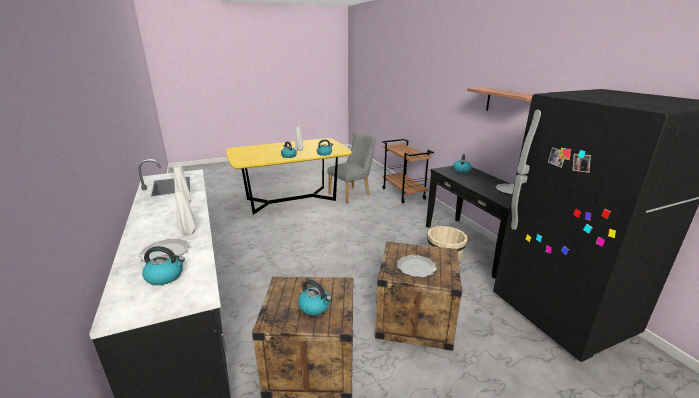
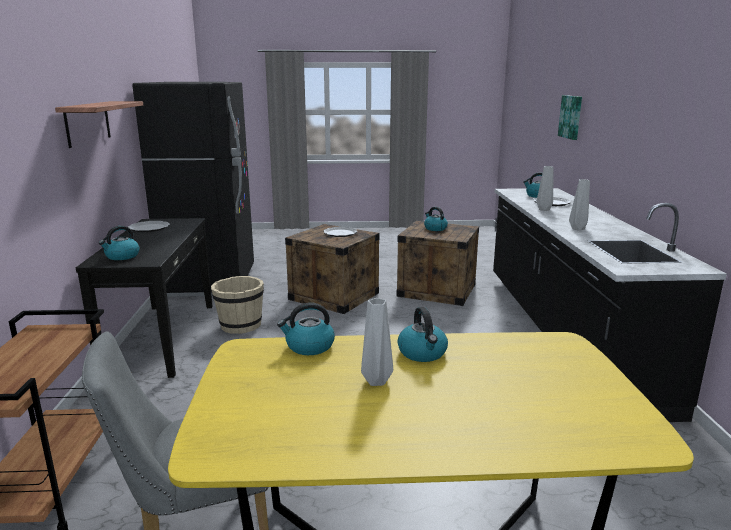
camera: 160 degrees left, 5 degrees down
(45, 204) = (571, 117): none -> picture

